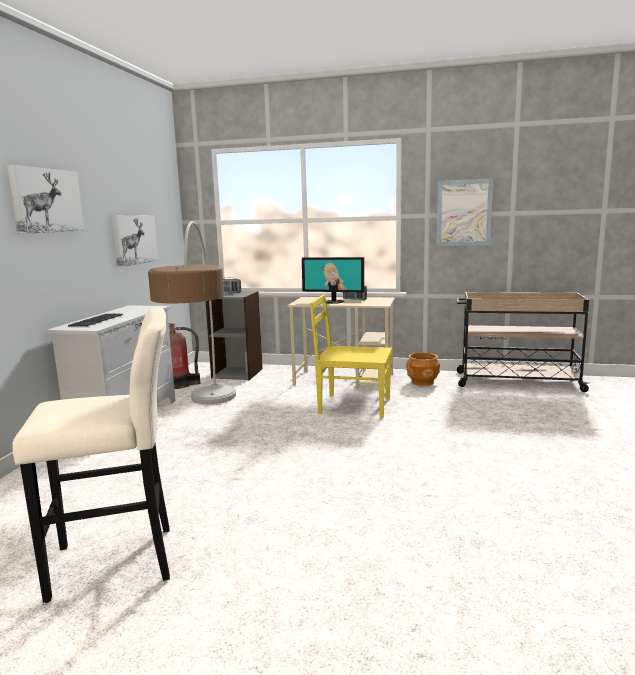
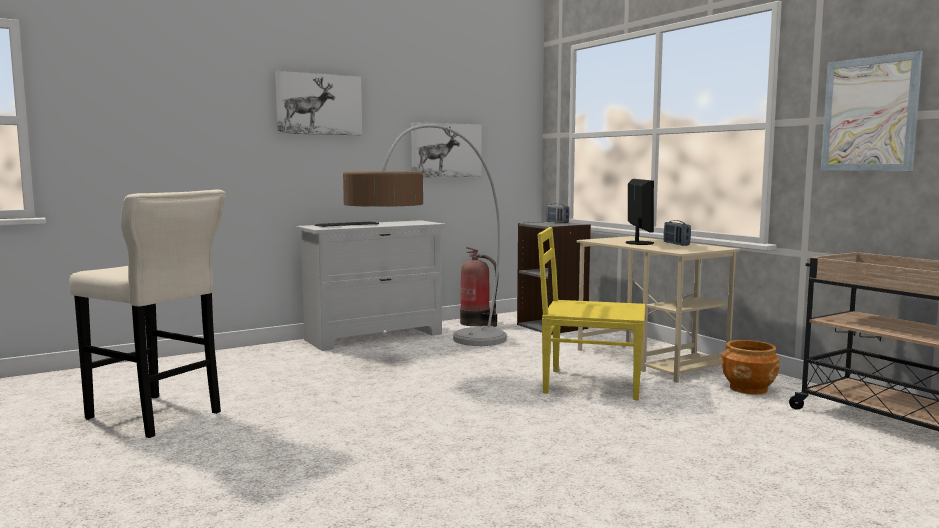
camera: 45 degrees right, 5 degrees down
(333, 302) = (638, 243): monitor -> monitor turned 150 degrees counterclockwise
(352, 405) = (589, 384): yellow chair -> yellow chair turned 45 degrees counterclockwise

